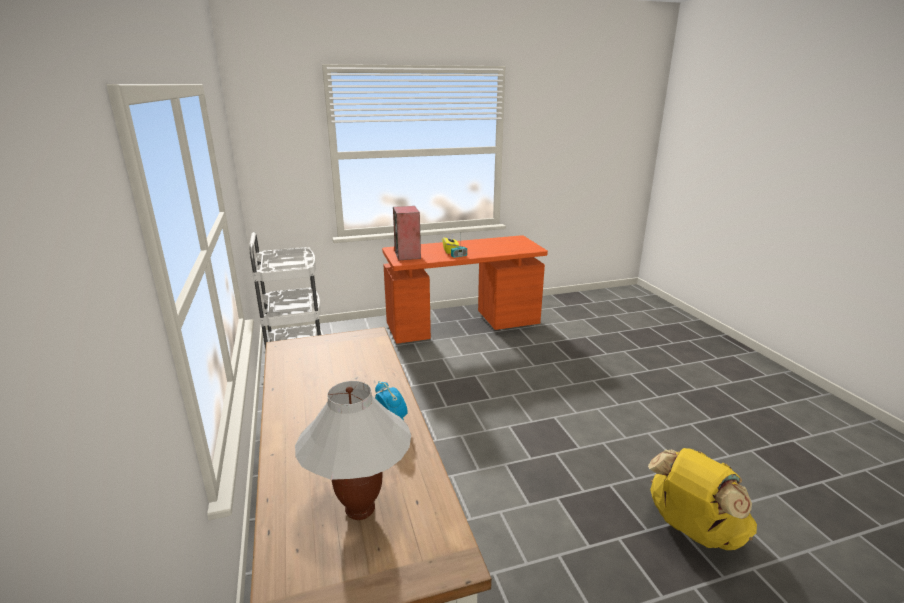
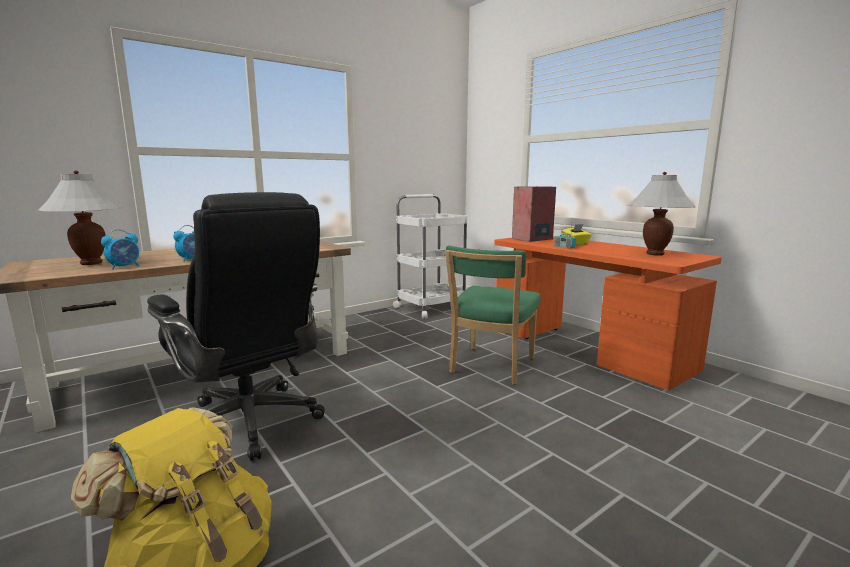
camera: 70 degrees right, 10 degrees down
(419, 469) = (124, 267): none -> alarm clock
(469, 368) = (490, 367): none -> green chair
(506, 244) = (655, 254): none -> white table lamp
(513, 508) = (249, 421): none -> black office chair

